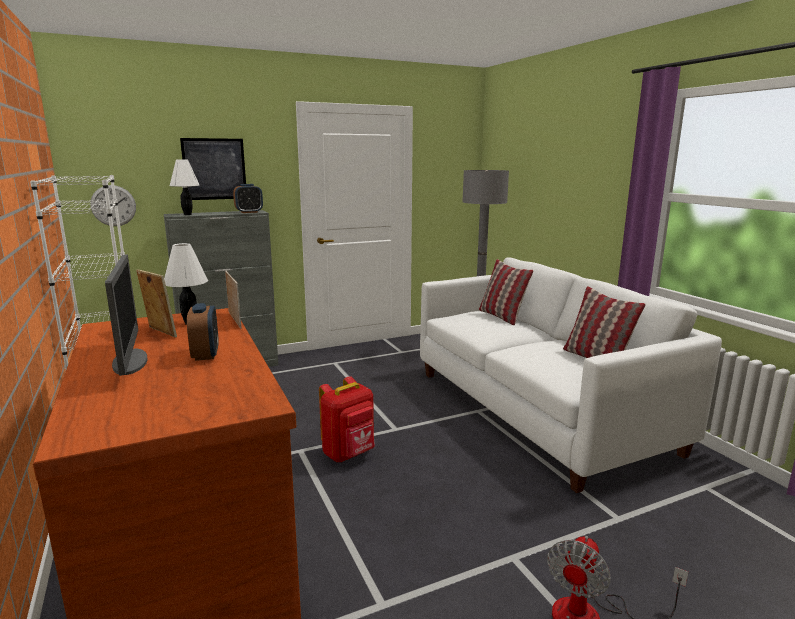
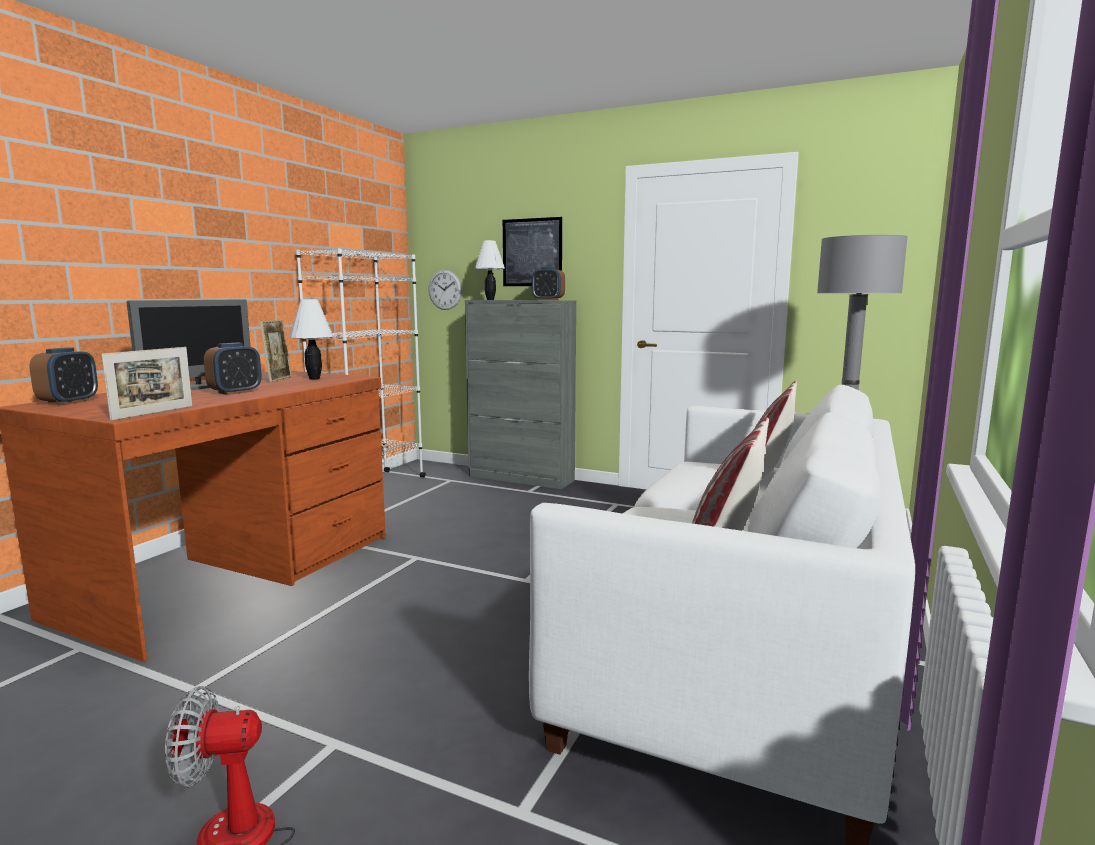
camera: 50 degrees right, 5 degrees down
(98, 421) = (69, 402): none -> alarm clock
(234, 320) = (342, 382): picture frame -> picture frame (153, 412)
(349, 454) = (441, 579): red backpack -> none

